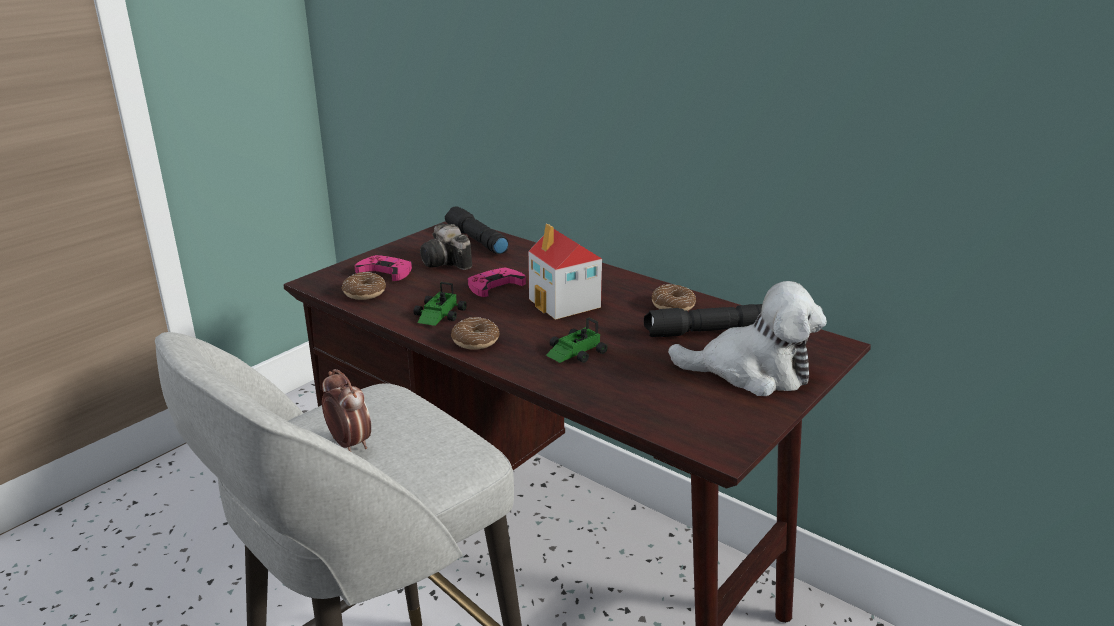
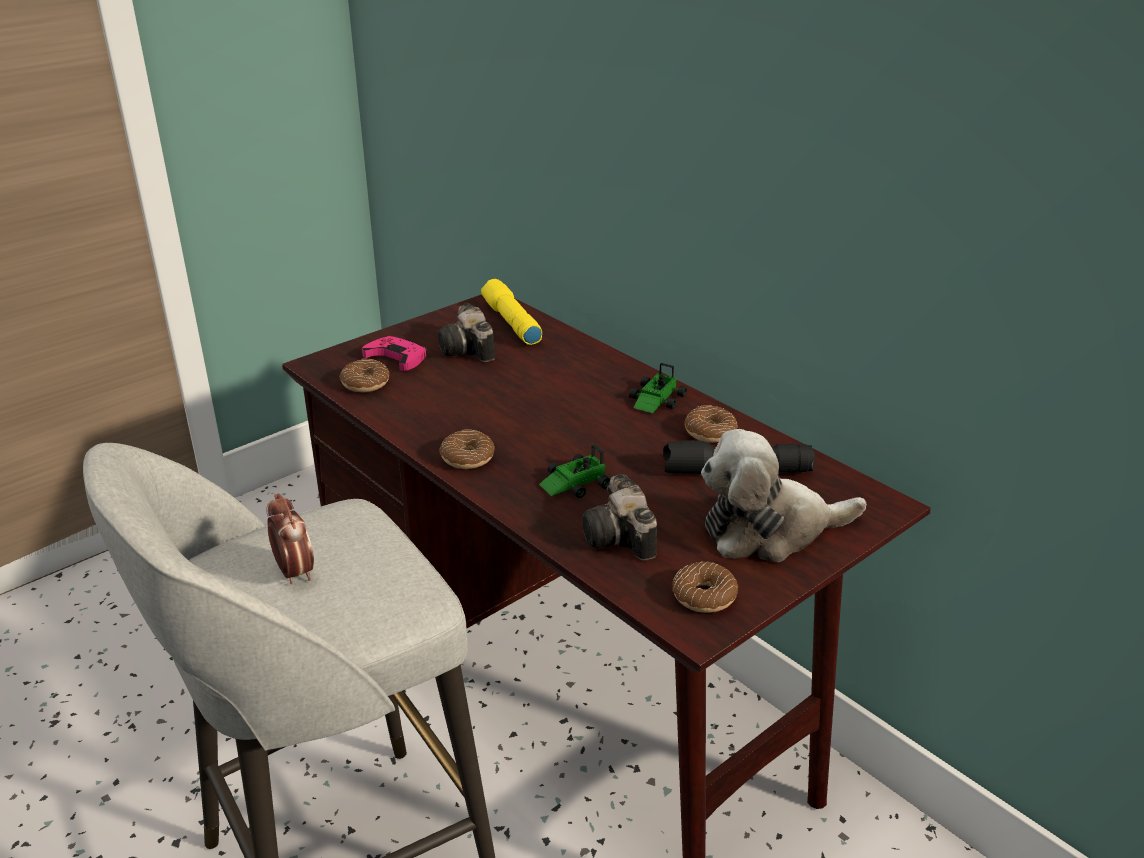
camera: 10 degrees right, 5 degrees up
(437, 315) = (436, 419): toy car -> toy car (655, 400)
(475, 240) = (510, 322): black flashlight -> yellow flashlight
(494, 286) = (512, 387): pink game controller -> none
(565, 303) = (585, 417): toy house -> none
(632, 390) = (621, 539): none -> camera
(718, 425) = (704, 596): none -> donut
(751, 372) = (769, 530): plush toy -> plush toy turned 150 degrees clockwise

